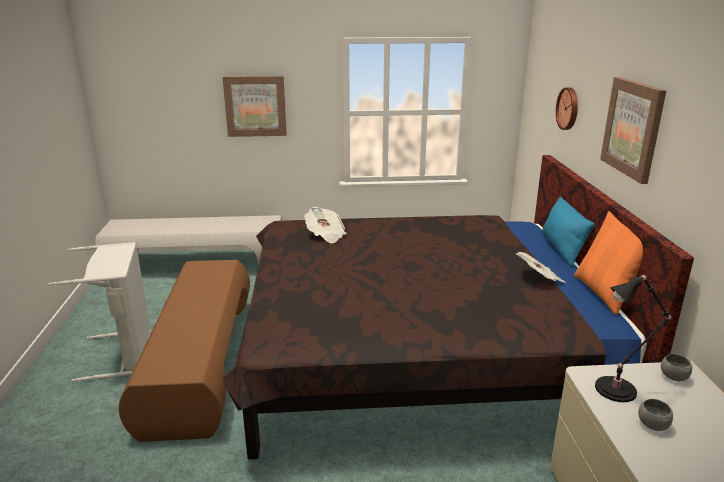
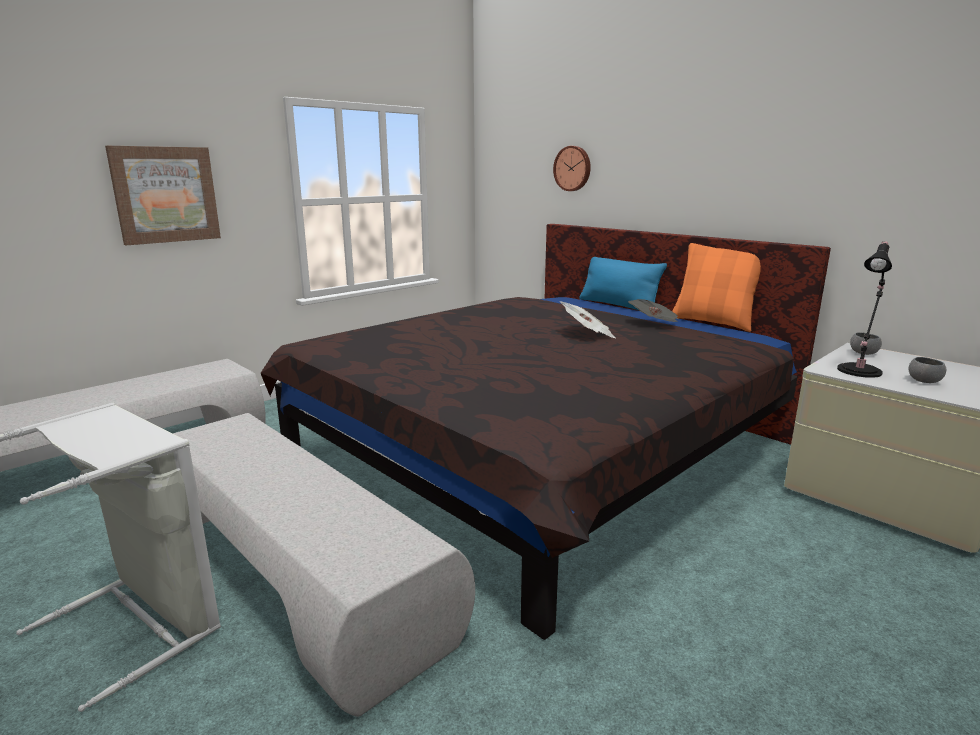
camera: 40 degrees left, 5 degrees down
(200, 360) = (295, 568): brown bench -> grey bench
(325, 235) = (388, 340): newspaper -> newspaper (588, 334)
(633, 128) = (696, 158): picture -> none

